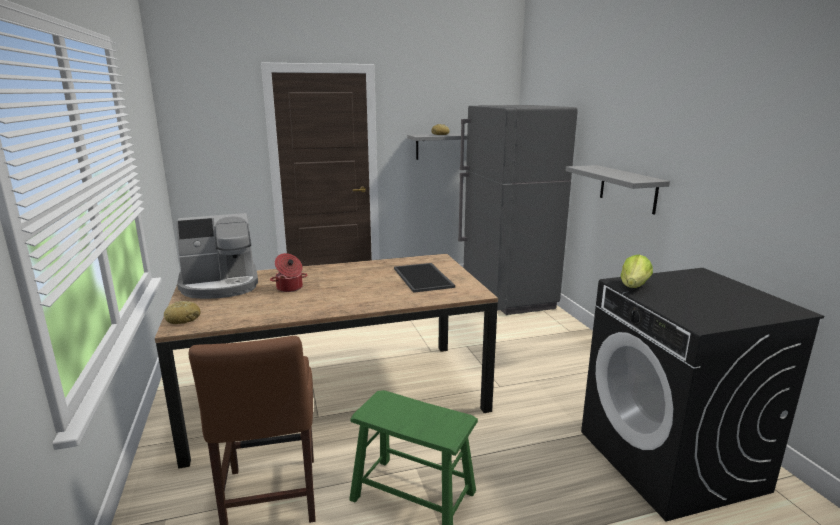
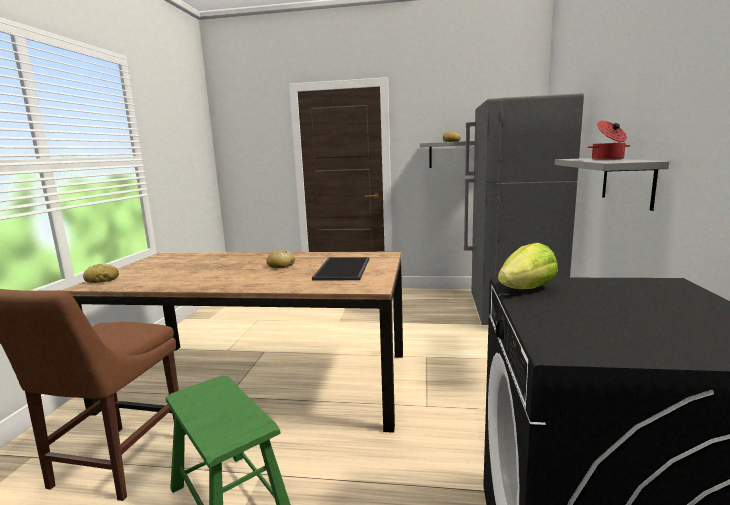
camera: 25 degrees right, 5 degrees down
(220, 285) = (173, 260): coffee machine -> none
(290, 288) = (216, 266): cooking pot -> cooking pot (608, 159)
(357, 280) = (281, 265): none -> bread

